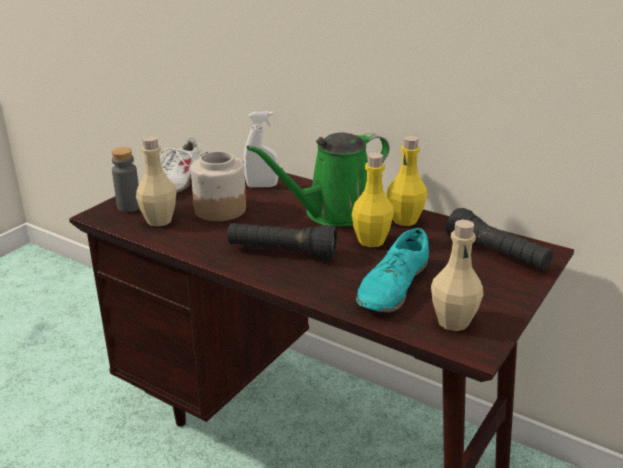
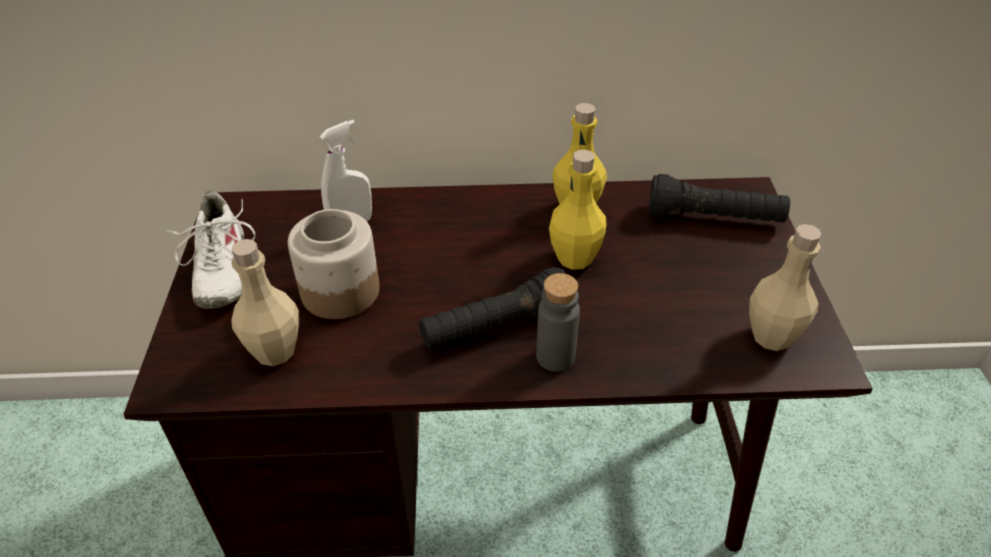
camera: 35 degrees left, 15 degrees up
(129, 207) = (200, 347): grey bottle -> grey bottle (555, 357)
(334, 214) = (489, 233): green watering can -> none
(393, 286) = (667, 316): turquoise shoe -> none

